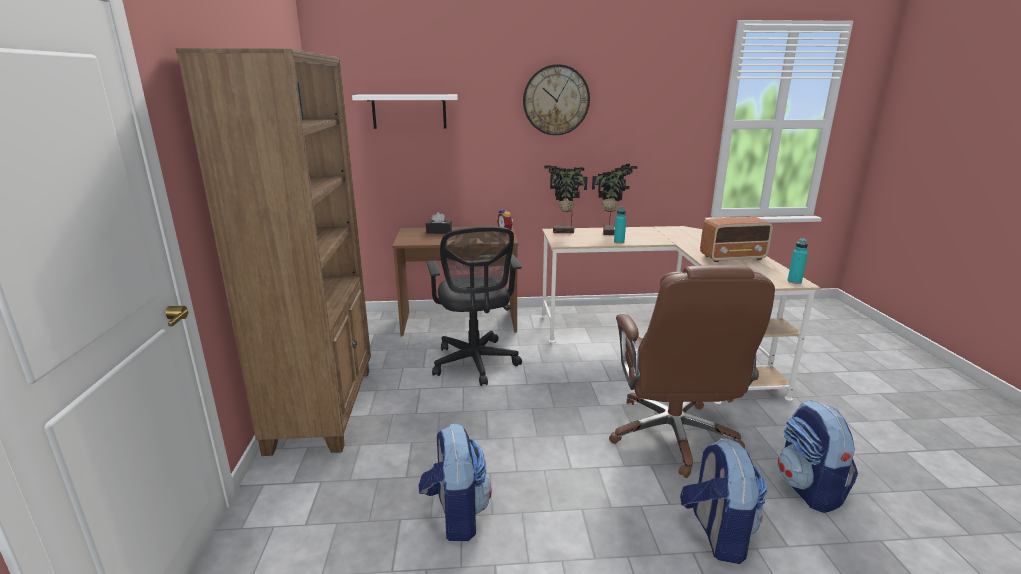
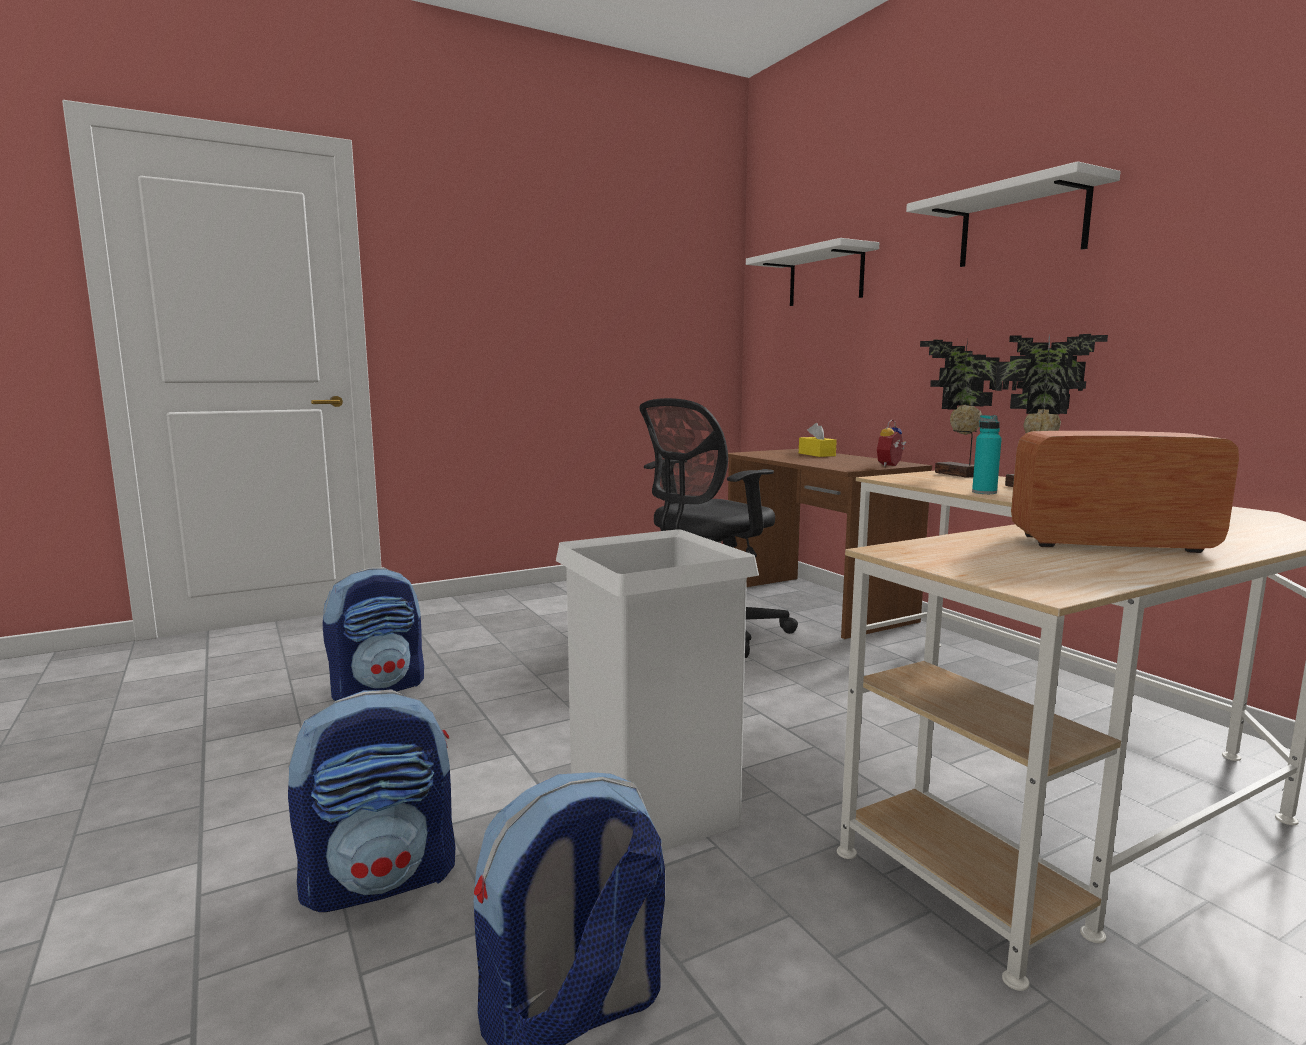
camera: 65 degrees right, 10 degrees down
(324, 407) = (536, 598): brown bookcase -> none
(439, 232) = (816, 454): black tissue box -> yellow tissue box
(556, 100) = (1022, 225): wall clock -> white shelf
(673, 436) = (653, 809): brown office chair -> white trash can
(733, 258) = (1107, 544): radio -> radio turned 135 degrees clockwise
(794, 281) = (1040, 586): turquoise bottle -> none

